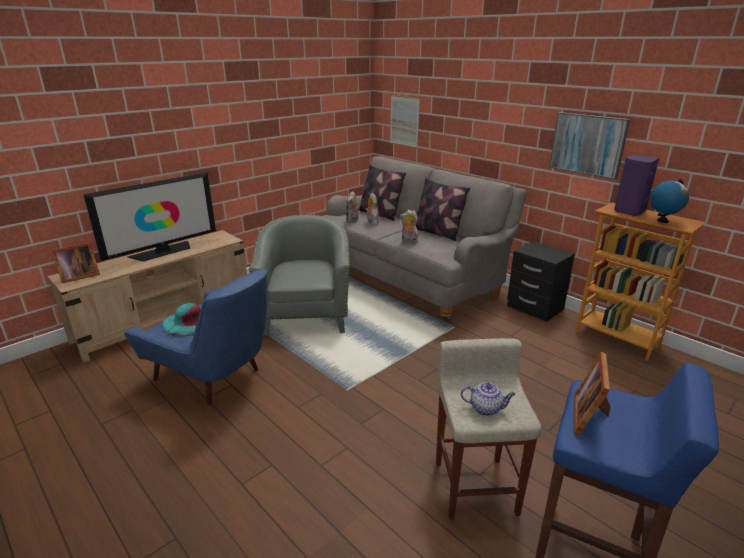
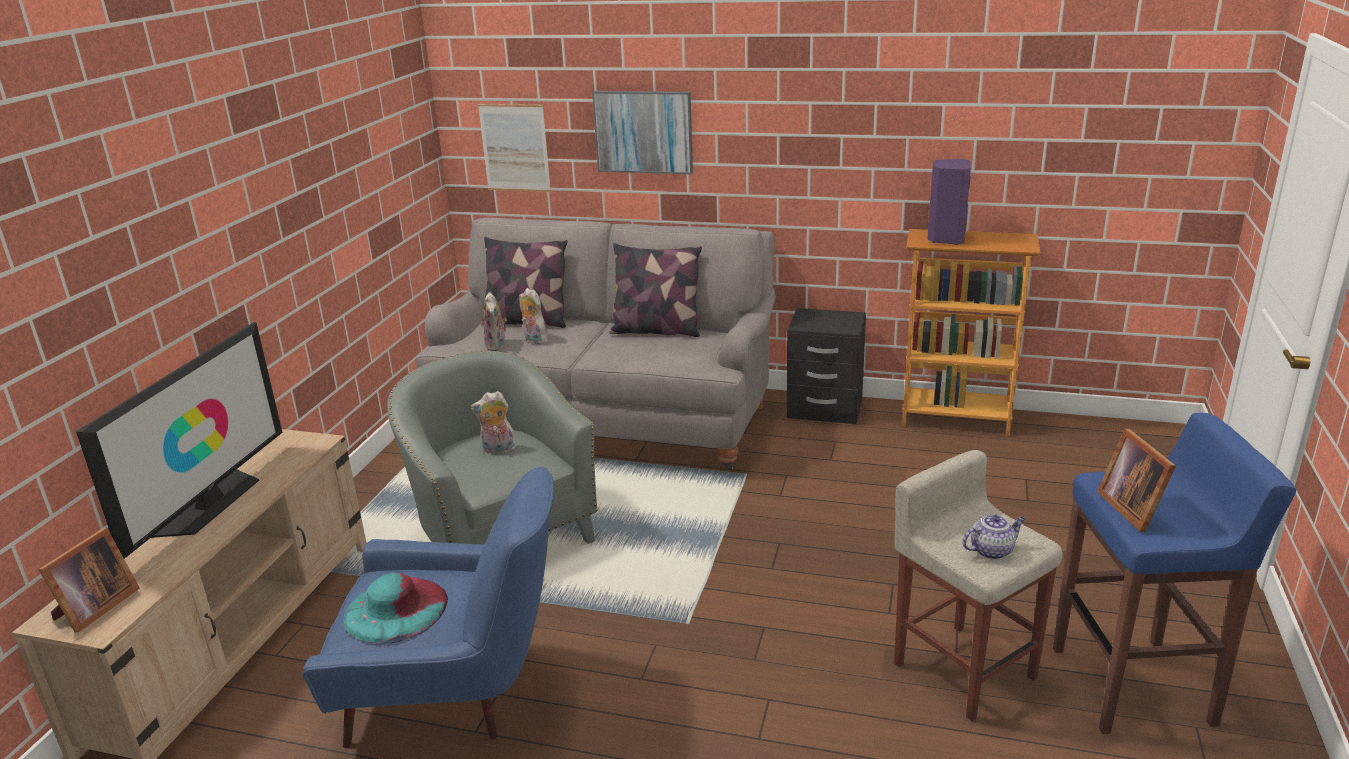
camera: 30 degrees left, 0 degrees up
(408, 242) = (632, 358): plush toy -> plush toy (498, 450)
(588, 144) = (859, 151): picture -> picture (643, 131)
(662, 221) = (994, 244): globe -> none

